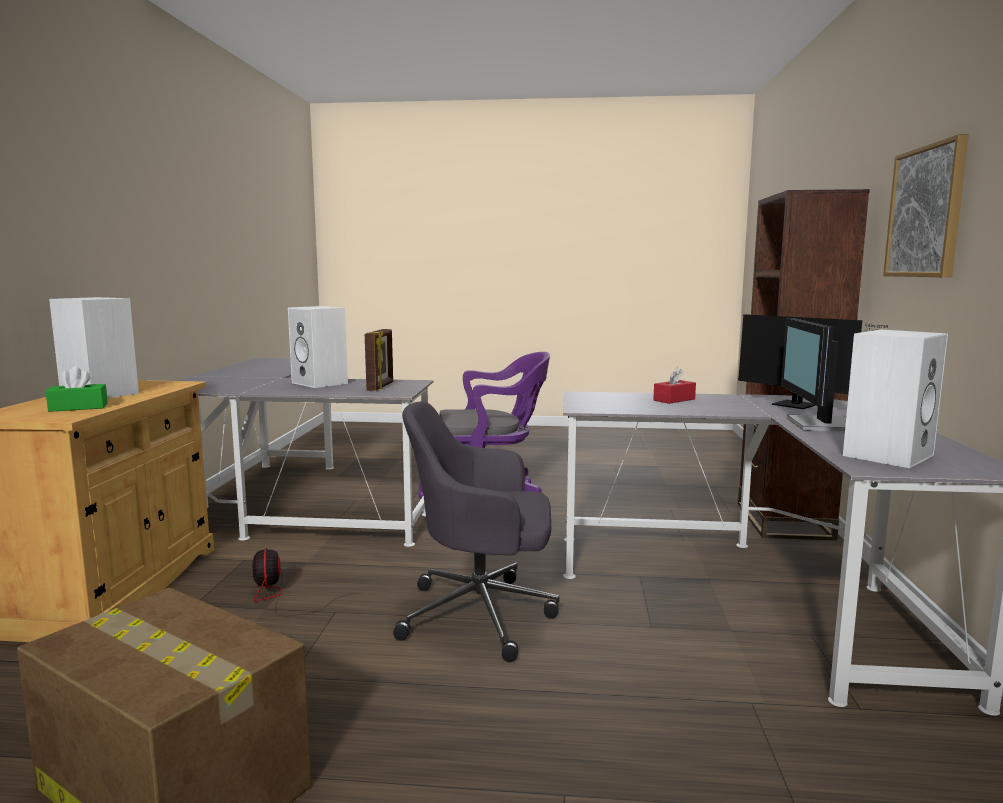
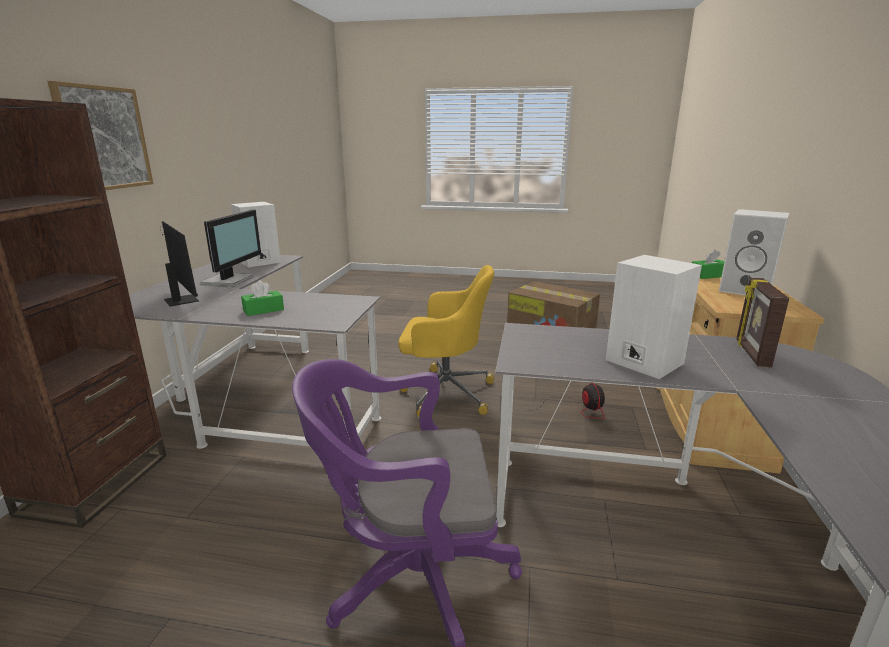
camera: 175 degrees left, 10 degrees up
(381, 386) = (553, 347): picture frame -> picture frame (751, 353)
(482, 615) = (445, 392): grey office chair -> yellow office chair
(674, 400) = (263, 310): red tissue box -> green tissue box

